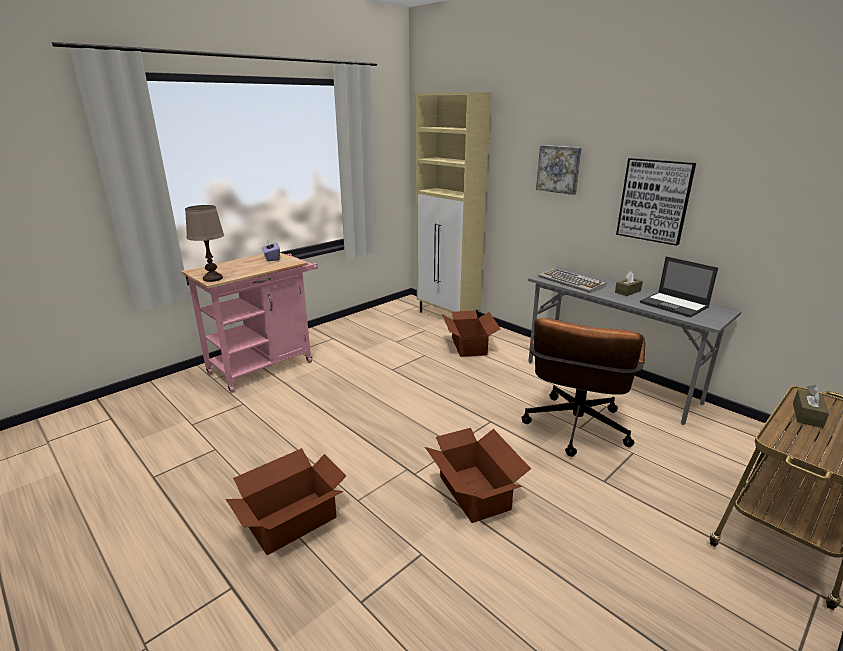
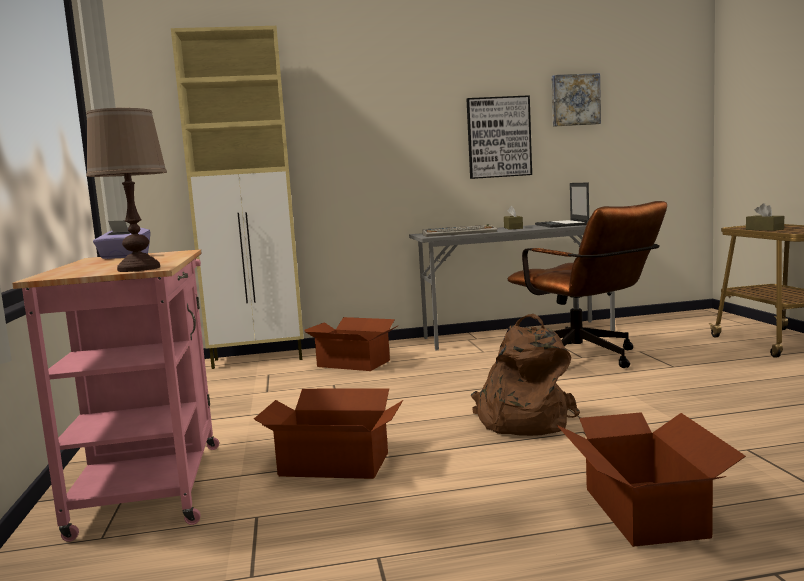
camera: 55 degrees left, 15 degrees down
(409, 440) = (522, 421): none -> brown backpack
(474, 492) = (654, 410): cardboard box -> cardboard box (333, 464)
(559, 169) = (387, 121): picture -> picture (575, 100)
(674, 305) = (562, 224): laptop -> laptop turned 90 degrees clockwise

